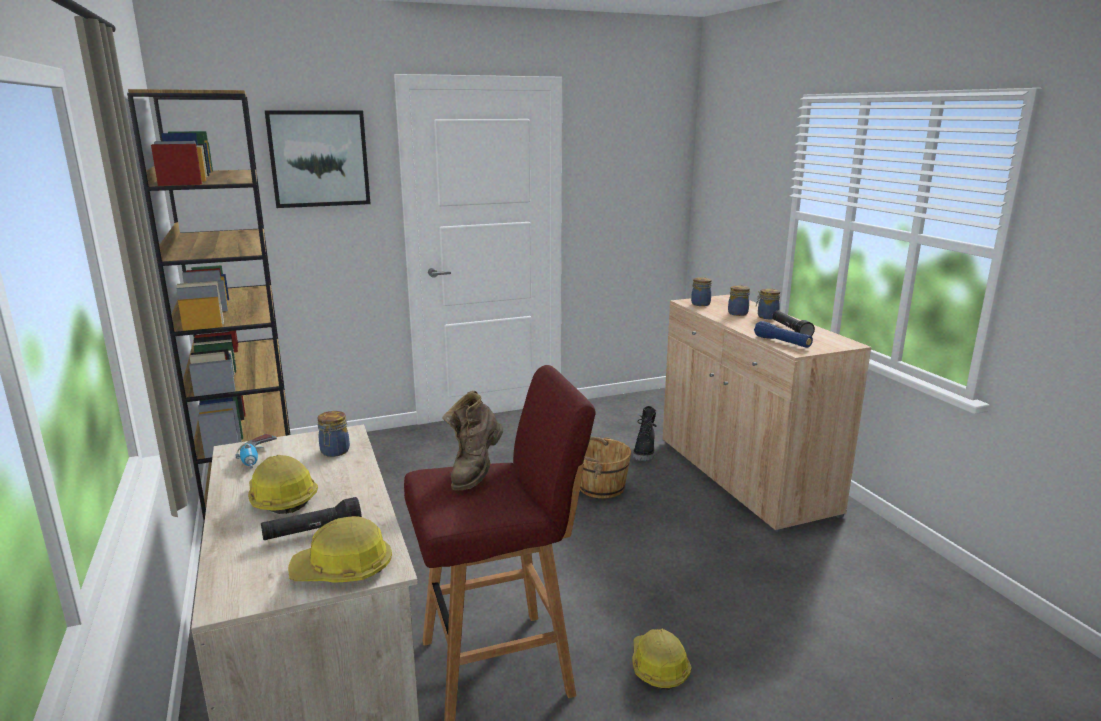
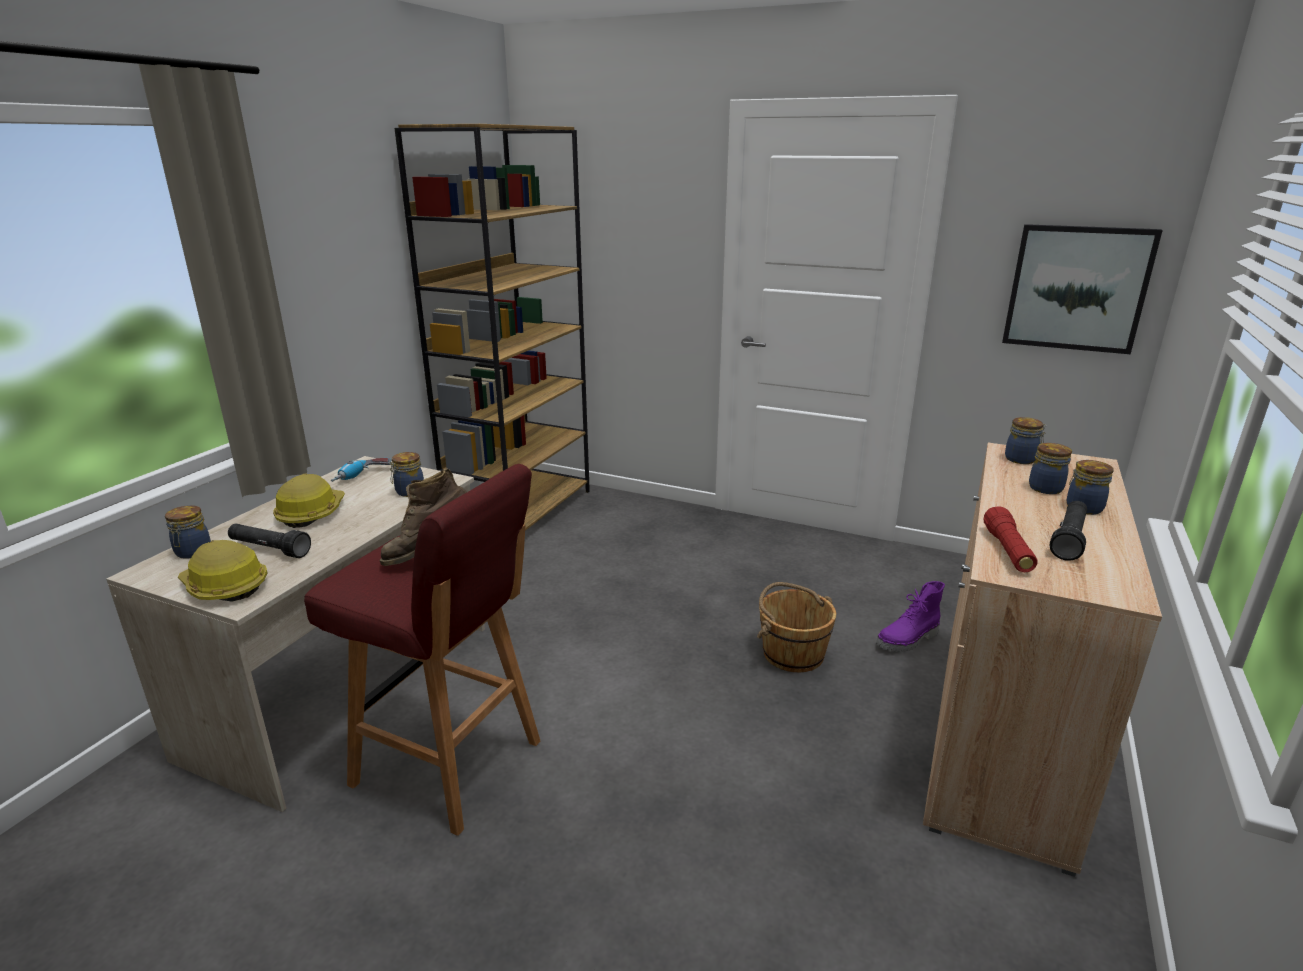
camera: 45 degrees right, 5 degrees up
(236, 569) = (192, 552): none -> jar
(319, 158) = (644, 198): picture -> picture (1077, 288)
(645, 452) = (908, 640): black boot -> purple boot
(658, 667) = (557, 869): hard hat -> none
(782, 342) = (1007, 551): blue flashlight -> red flashlight

